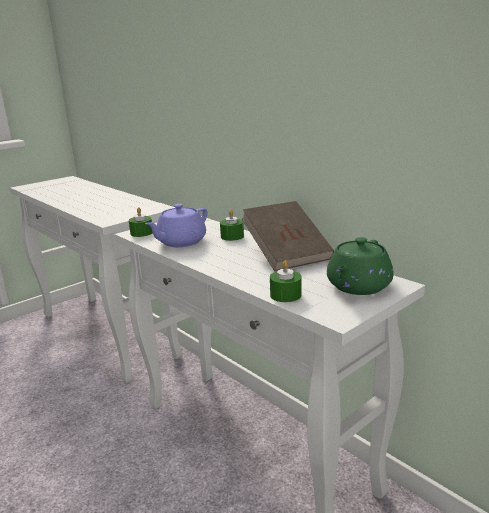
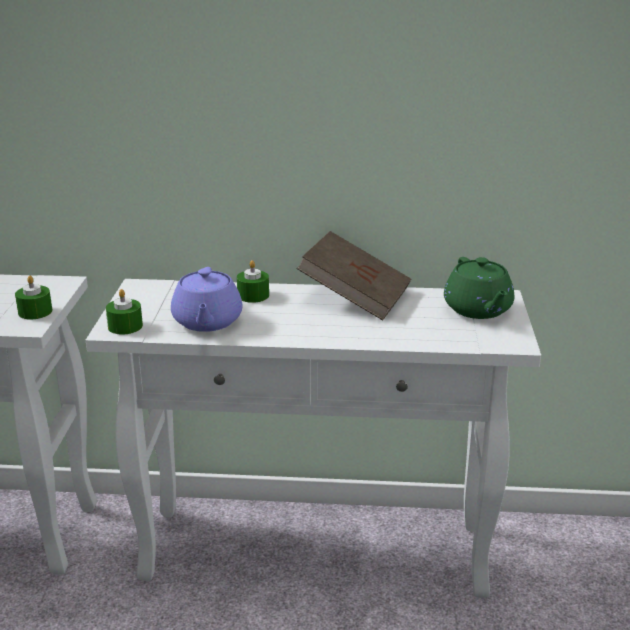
camera: 45 degrees left, 5 degrees up
(285, 295) = (438, 340): green candle -> green candle (35, 312)

